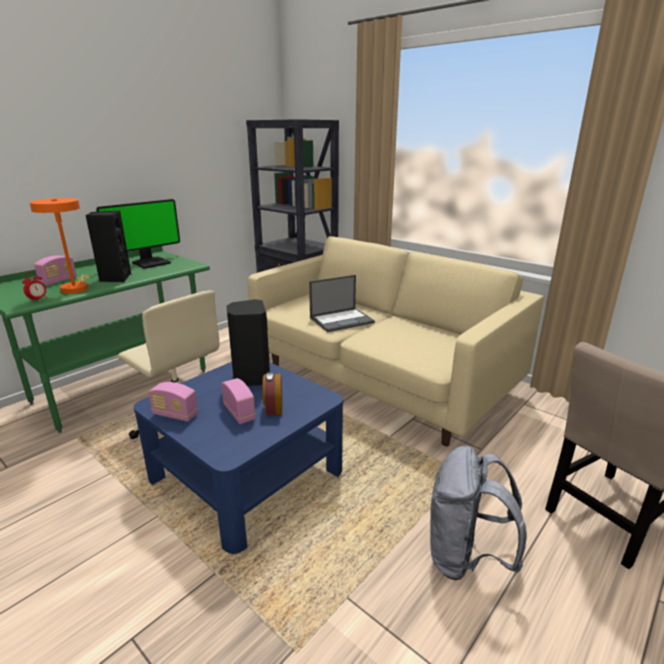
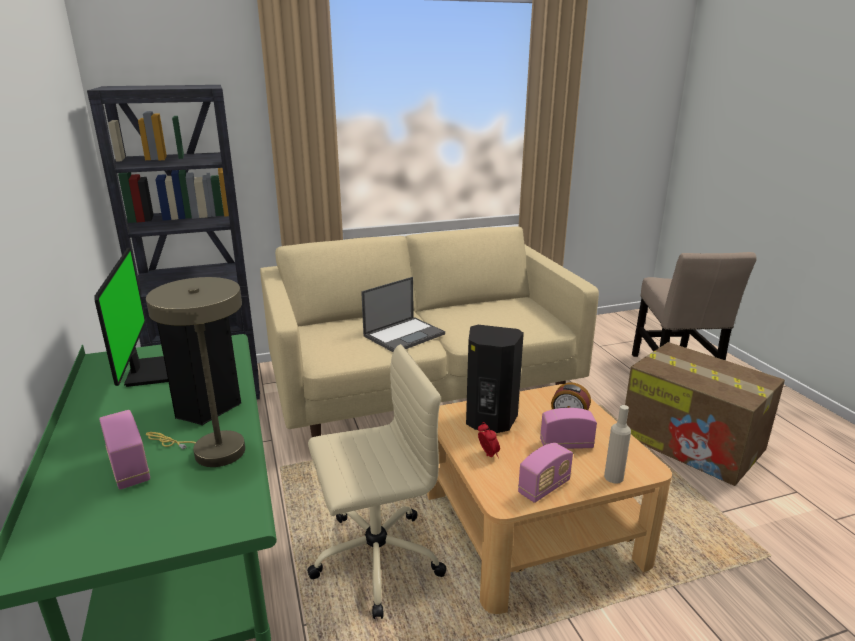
camera: 60 degrees left, 0 degrees up
(38, 300) = (234, 494): alarm clock -> alarm clock (488, 455)
(75, 288) = (211, 451): orange table lamp -> beige table lamp
(204, 441) = (613, 477): none -> beige bottle
(247, 475) = (532, 525): blue coffee table -> beige coffee table
(342, 320) = (404, 334): laptop -> laptop turned 45 degrees clockwise
(465, 557) = (693, 443): grey backpack -> cardboard box

